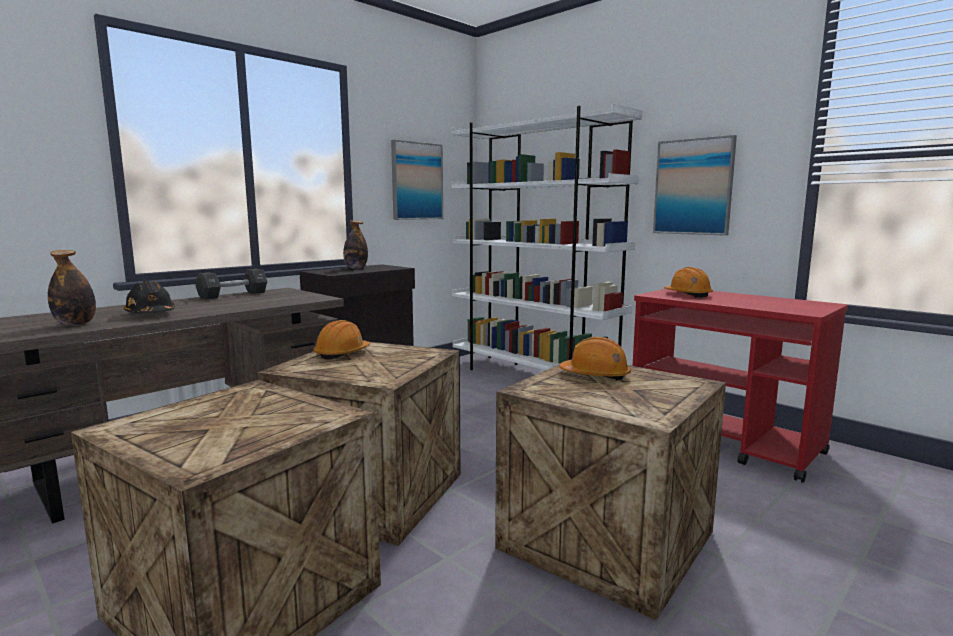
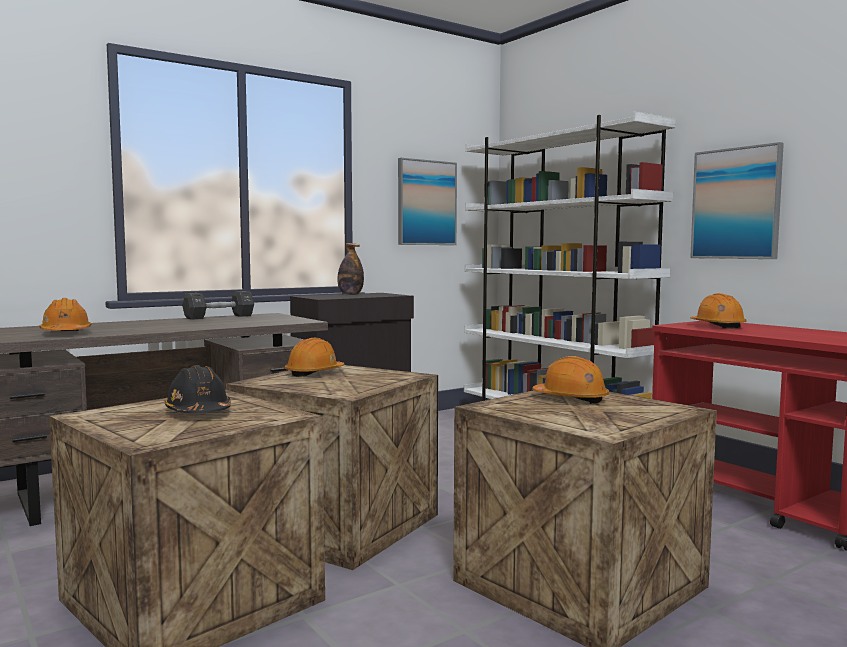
camera: 10 degrees right, 5 degrees down
(75, 324) = (66, 333): bottle -> orange hard hat
(150, 314) = (135, 328): black hard hat -> black hard hat (198, 412)

